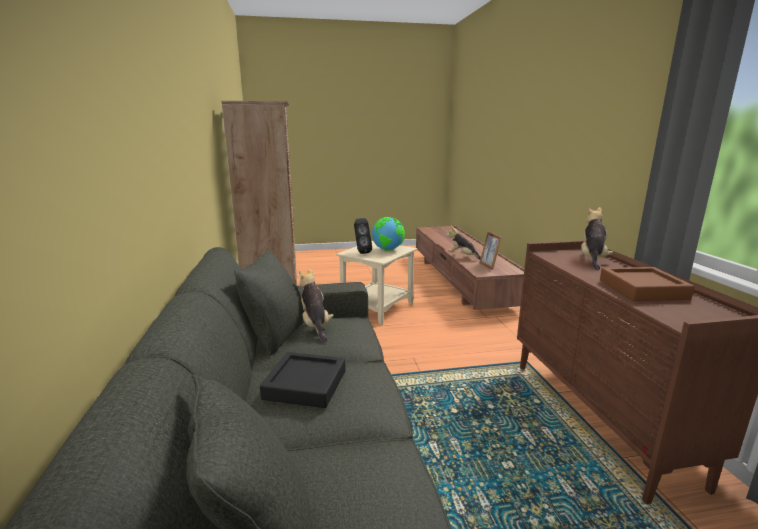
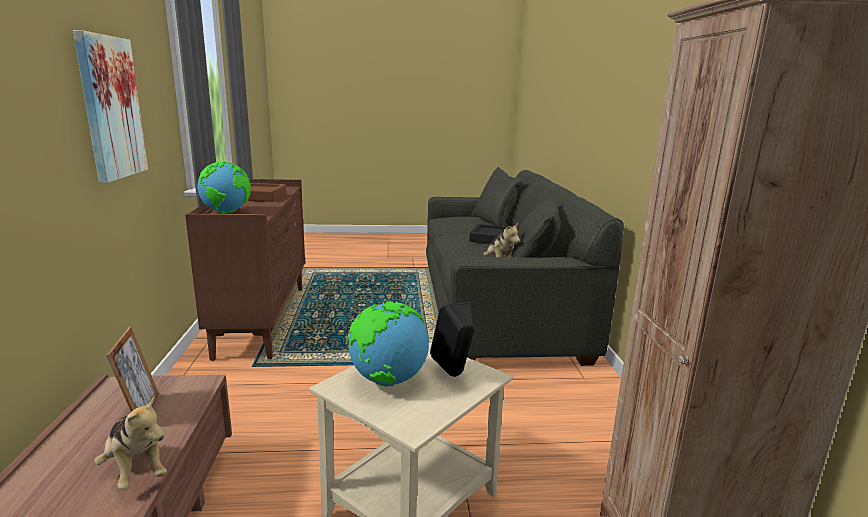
camera: 175 degrees left, 0 degrees up
(592, 259) = (227, 212): plush toy -> globe
(593, 150) = (110, 108): none -> picture

